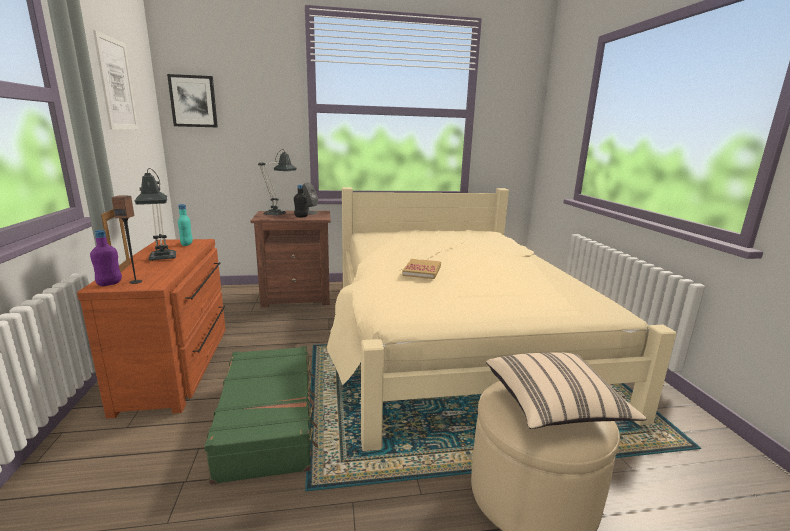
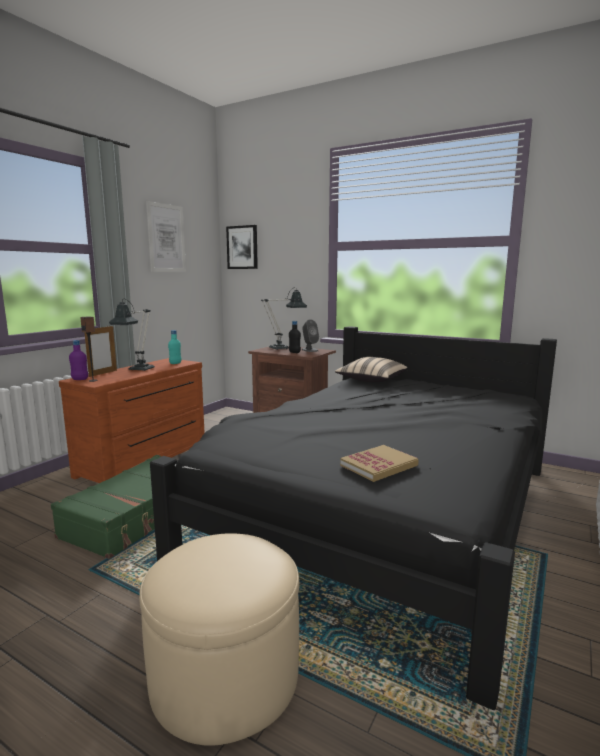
camera: 40 degrees right, 5 degrees down
(422, 271) = (323, 416): book -> book (379, 465)
(452, 337) = (382, 510): beige bed -> black bed
(553, 407) = (224, 571): beige pillow -> beige pillow (371, 381)

